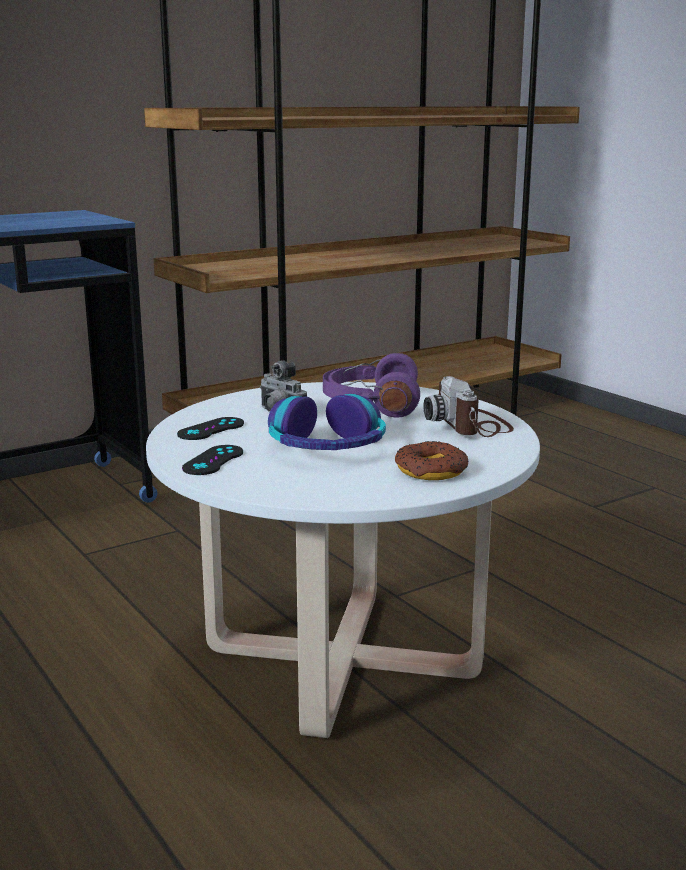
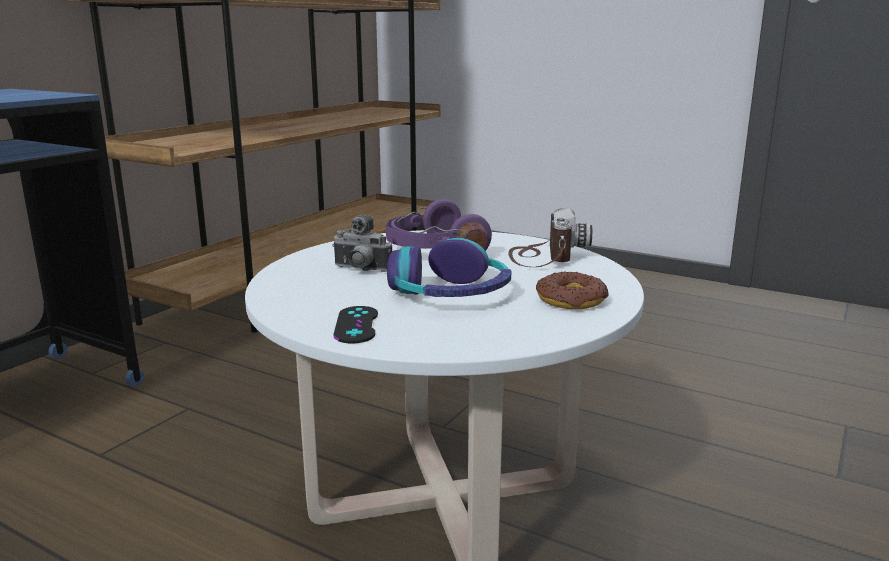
camera: 25 degrees left, 0 degrees up
(211, 429) = (311, 294): black game controller -> none
(471, 425) = (544, 256): camera -> camera turned 135 degrees counterclockwise

